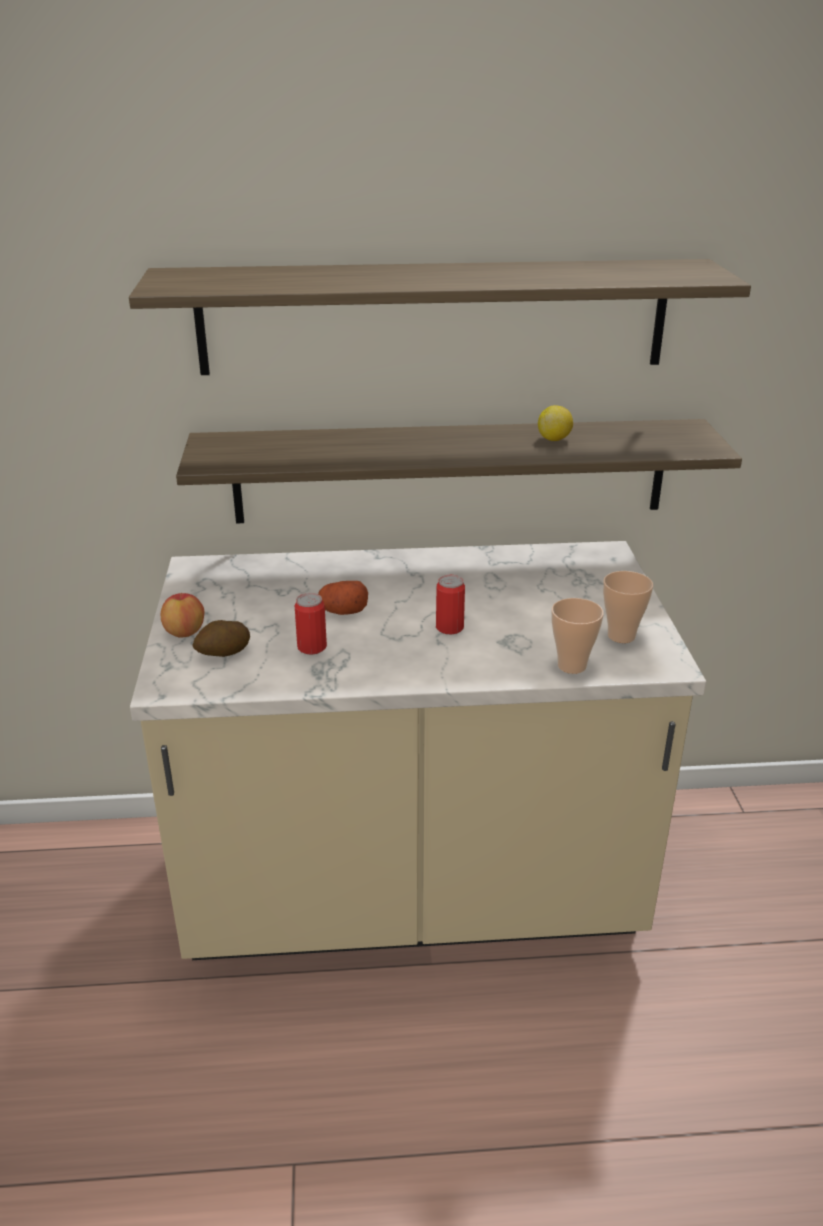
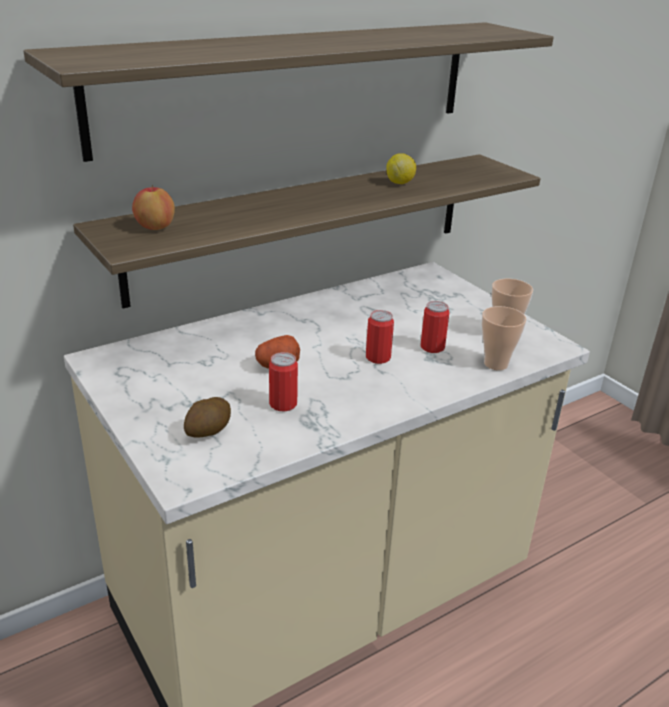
camera: 30 degrees left, 0 degrees up
(184, 633) = (150, 423): apple -> apple (155, 227)
(519, 631) = (432, 347): none -> can

